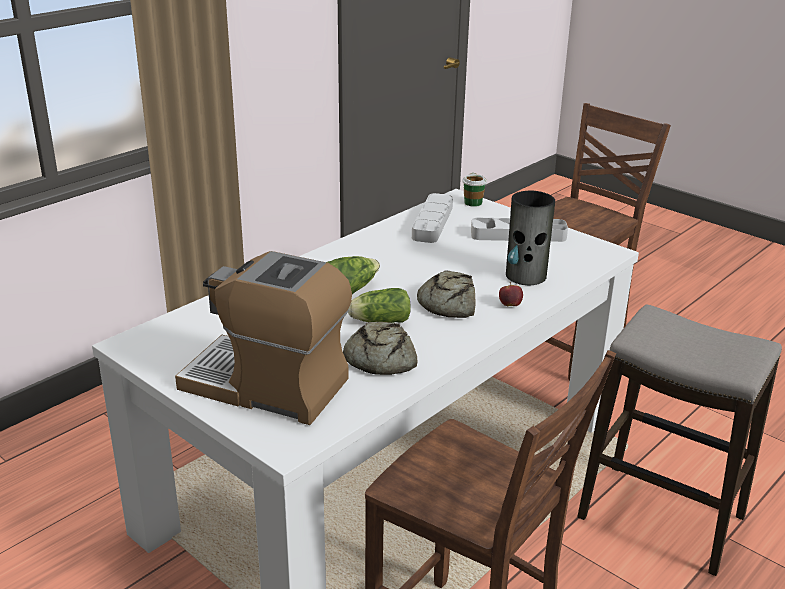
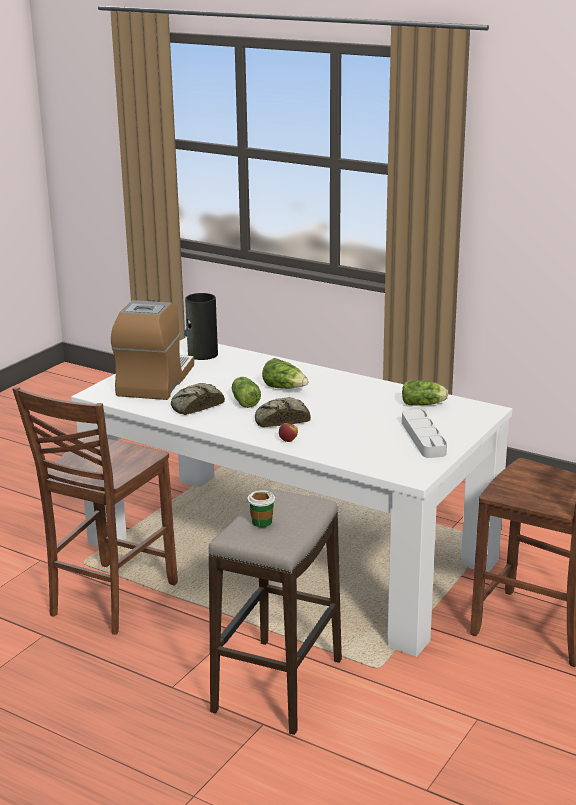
camera: 80 degrees right, 5 degrees down
(432, 222) = (424, 404): grey tray -> lettuce
(473, 203) = (481, 416): cup -> cup (261, 522)
(526, 276) = (343, 444): vase -> vase (202, 354)

